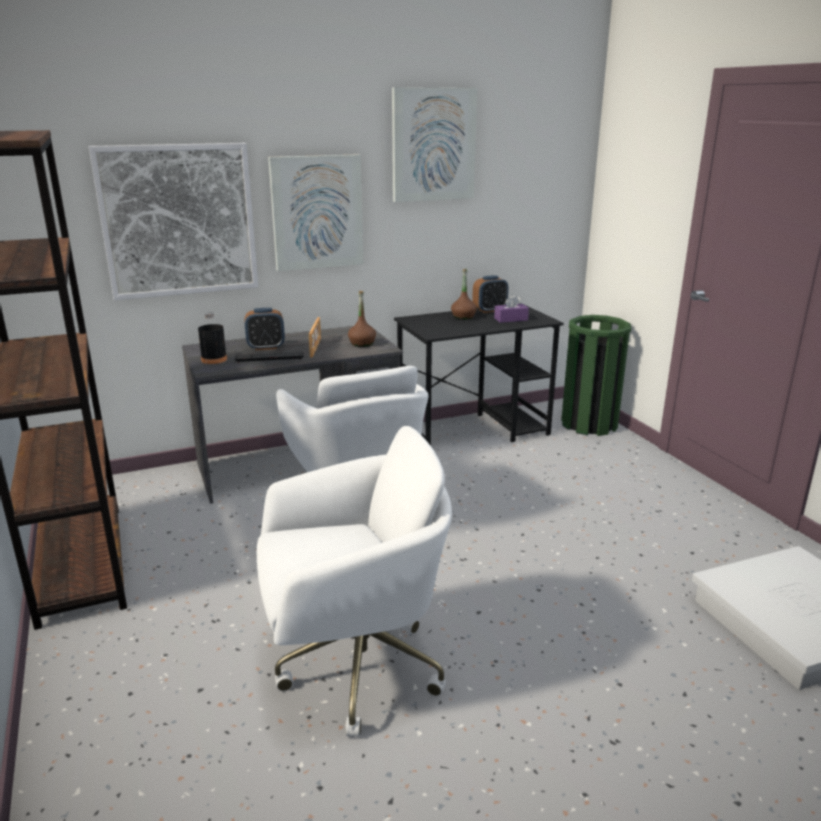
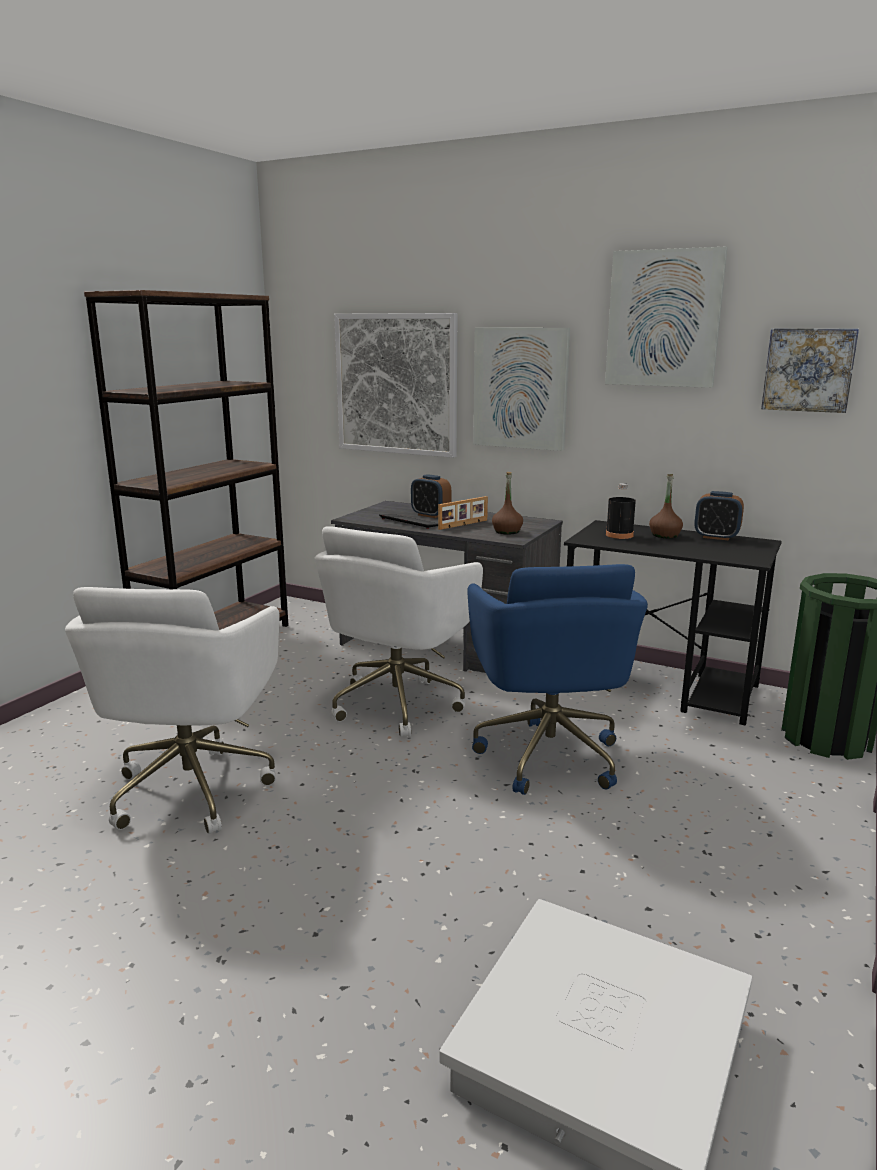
camera: 50 degrees right, 5 degrees down
(214, 359) = (374, 513): black bottle -> black bottle (619, 535)
(354, 673) = (194, 787): white office chair -> white office chair turned 60 degrees clockwise
(504, 504) = (546, 754): none -> blue office chair
(511, 319) = (712, 549): purple tissue box -> none
(528, 179) = (808, 369): none -> picture

